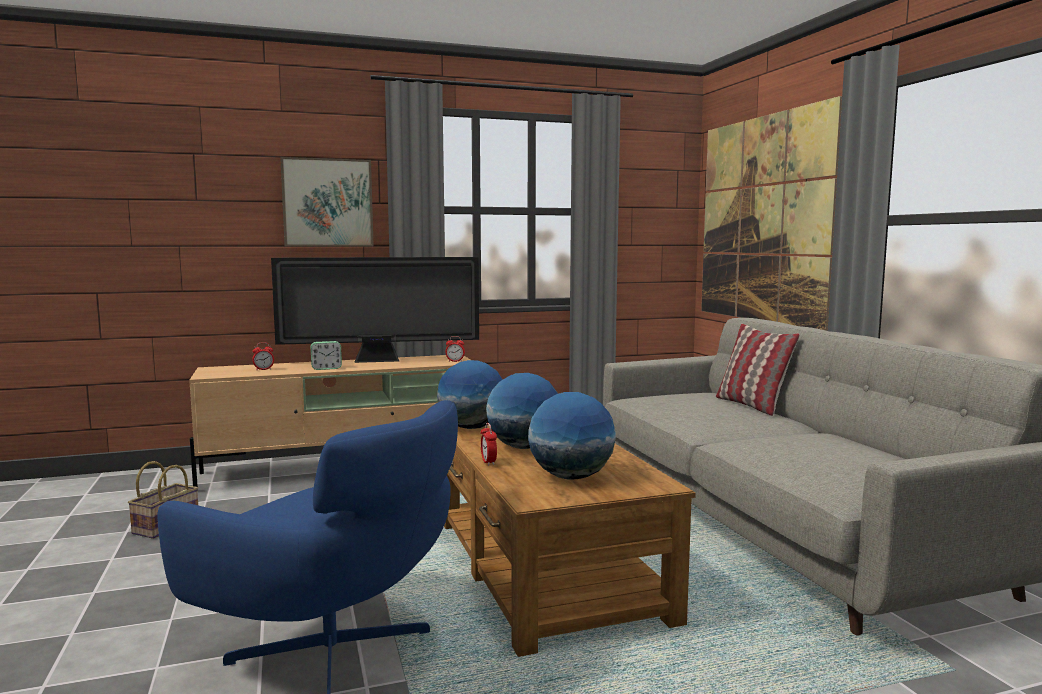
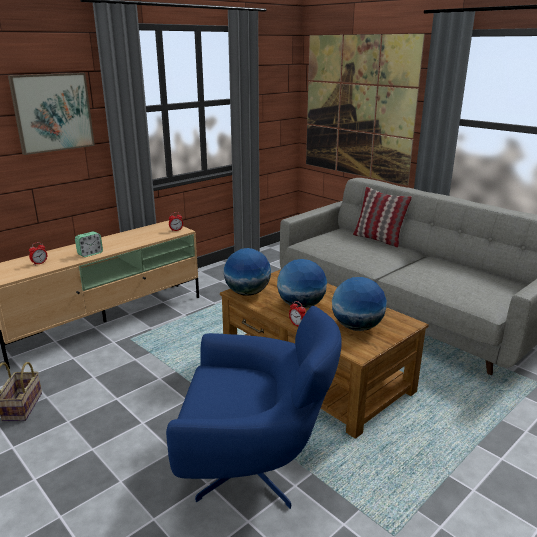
camera: 25 degrees left, 15 degrees up
(380, 360) = (119, 237): television -> none

